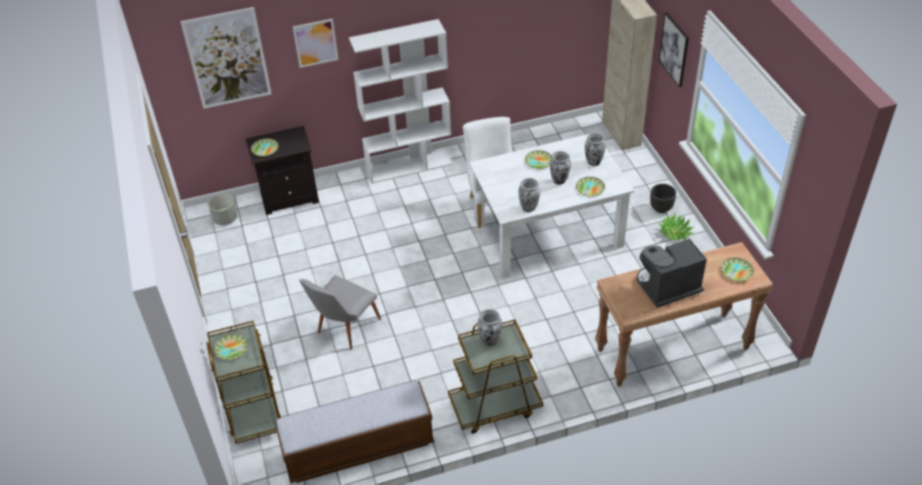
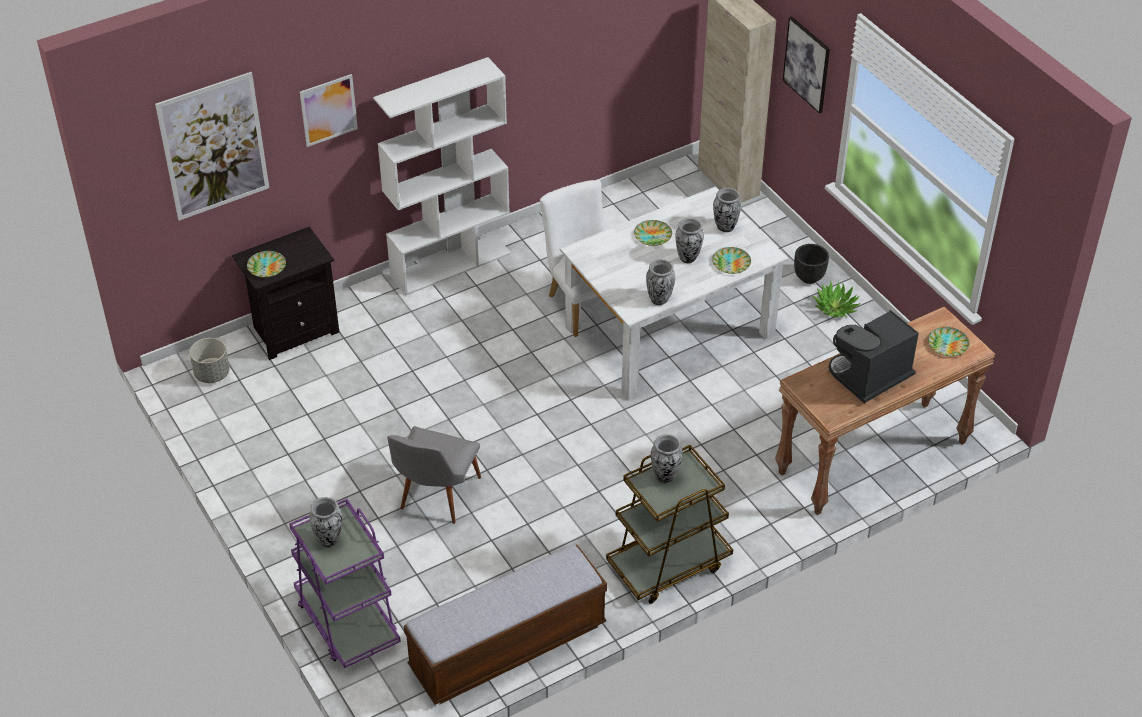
camera: 15 degrees left, 0 degrees up
(231, 349) = (329, 539): plate -> vase
(253, 409) = (347, 621): brown cart -> purple cart

